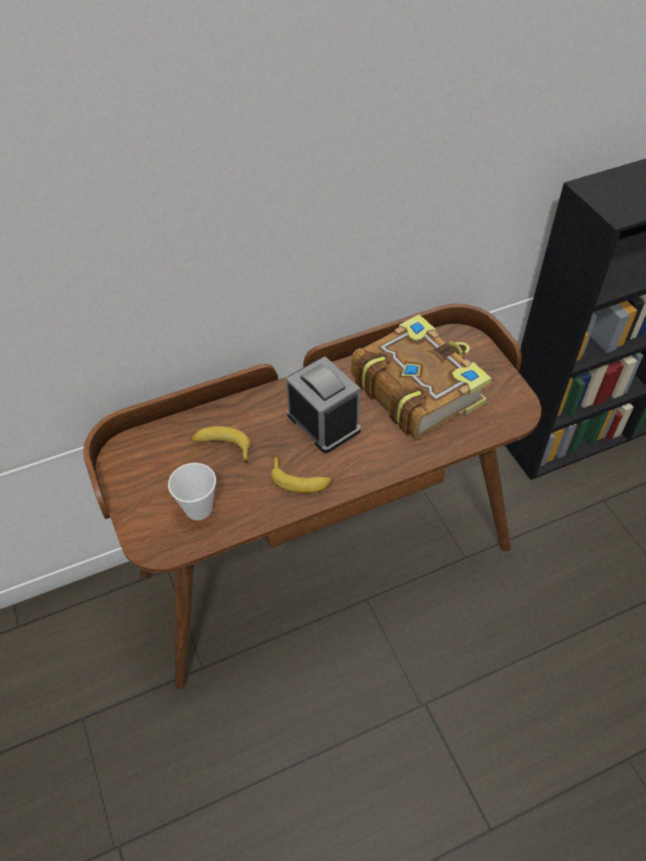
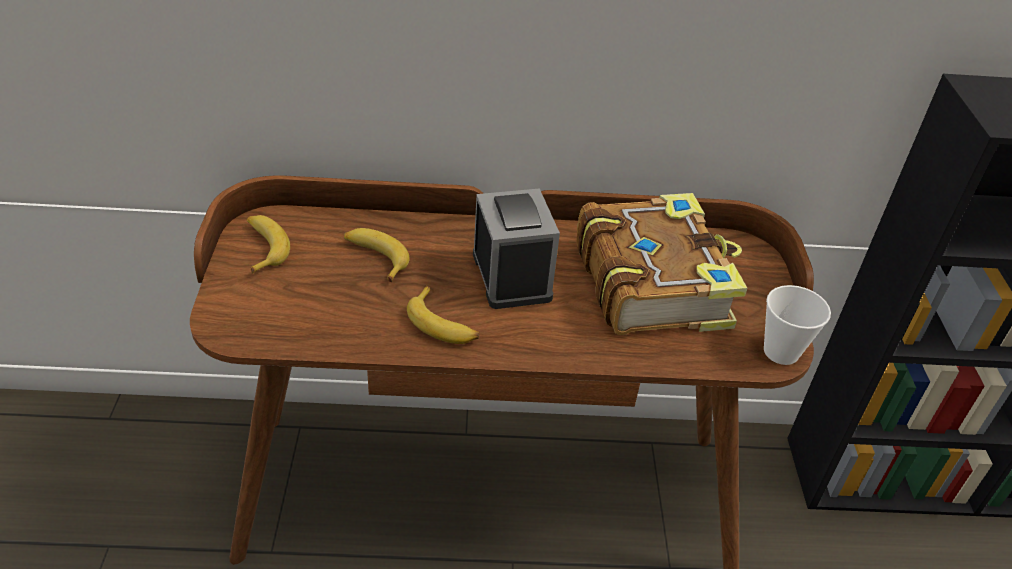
camera: 20 degrees right, 10 degrees down
(136, 472) = (263, 248): none -> banana
(199, 509) = (303, 309): cup -> cup (781, 352)

